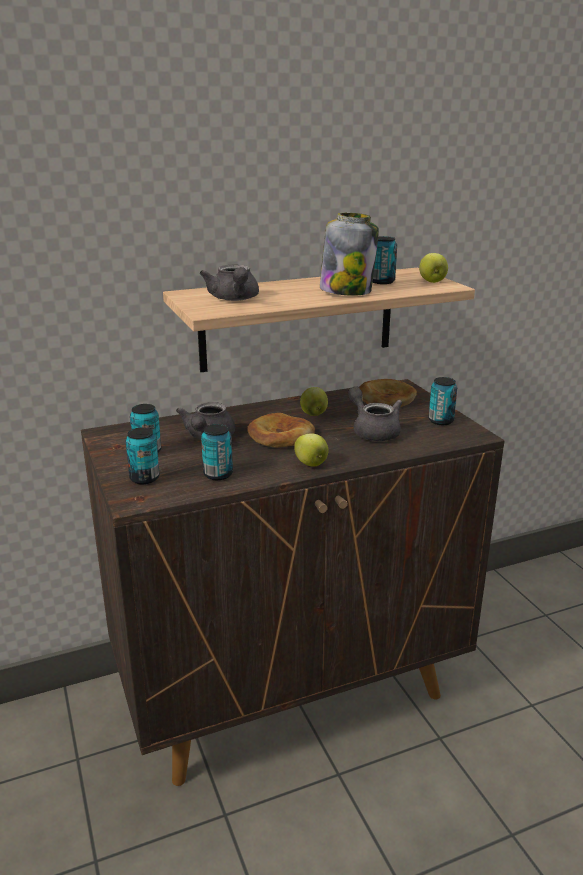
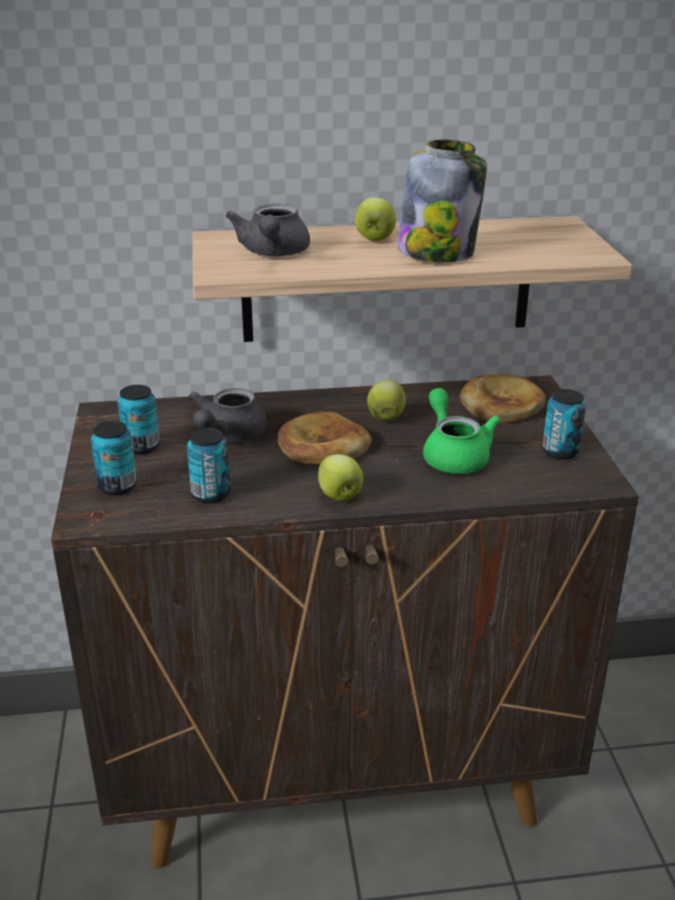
camera: 15 degrees right, 5 degrees up
(373, 431) = (453, 455): grey teapot -> green teapot
(382, 281) = (502, 239): can -> none
(432, 282) = (576, 245): apple -> apple (375, 239)

